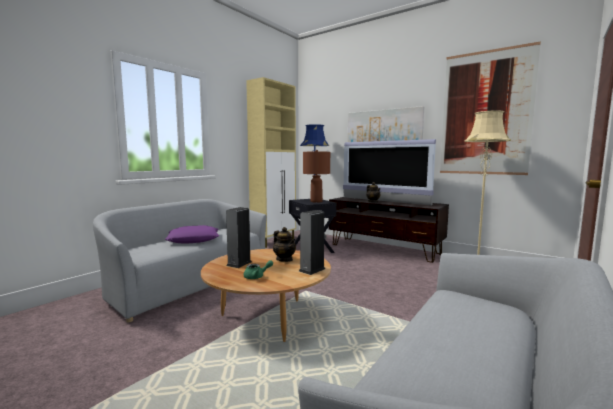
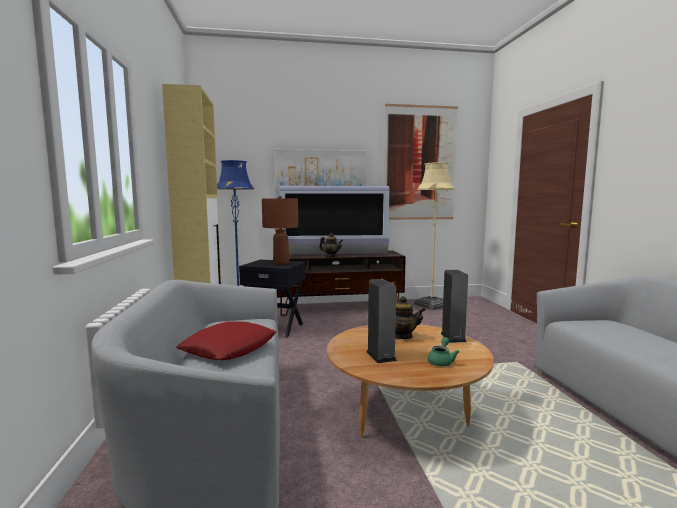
camera: 45 degrees left, 0 degrees up
(193, 239) = (229, 348): purple pillow -> red pillow

